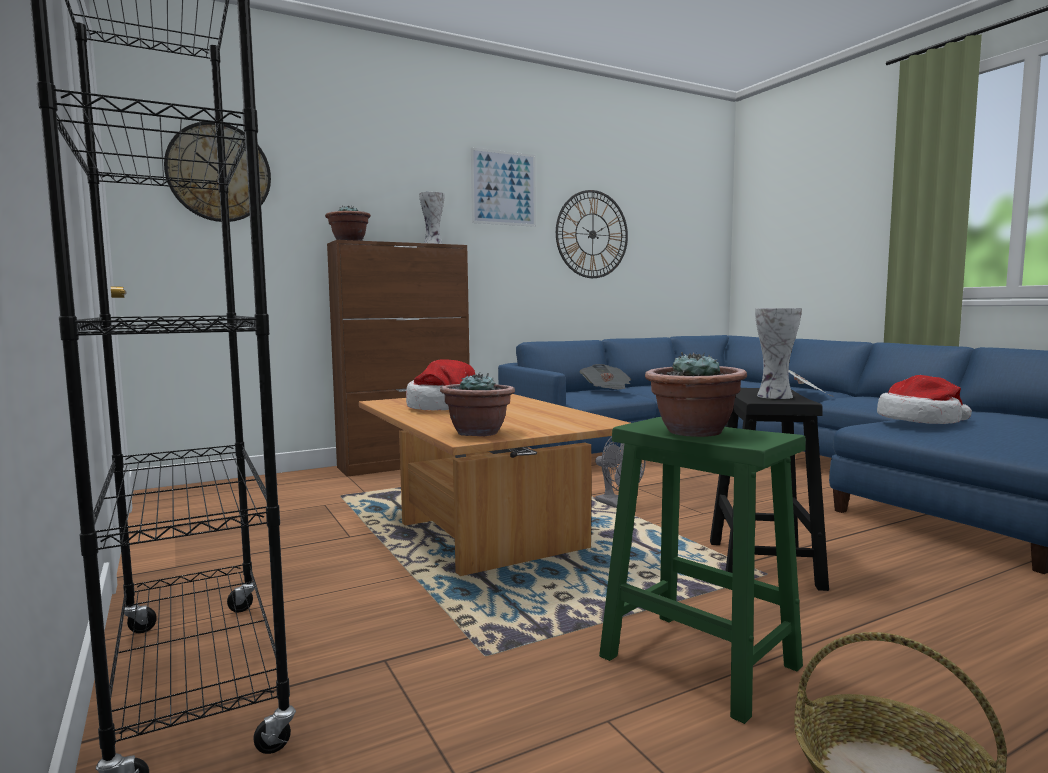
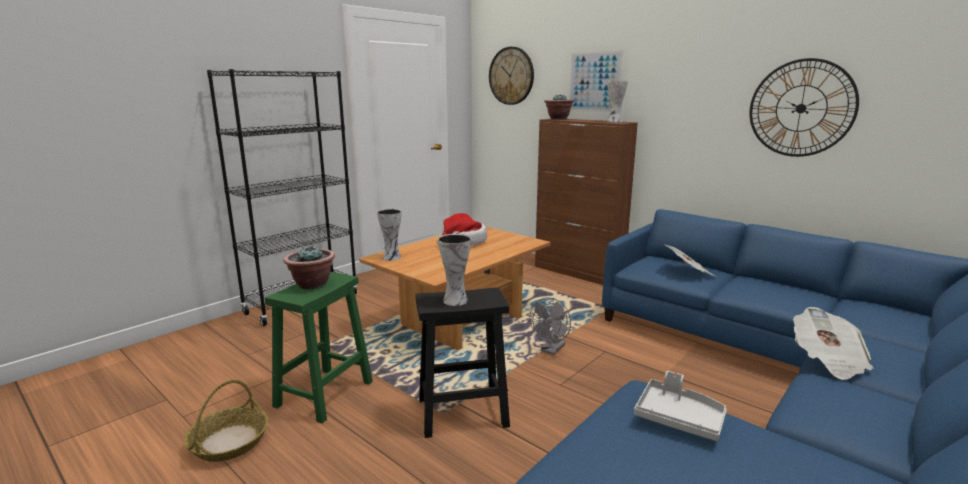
camera: 70 degrees right, 10 degrees up
(478, 433) = (392, 257): potted plant -> vase
(504, 188) = (696, 67): picture -> picture (594, 82)
(920, 421) = (679, 418): hat -> grey tray

